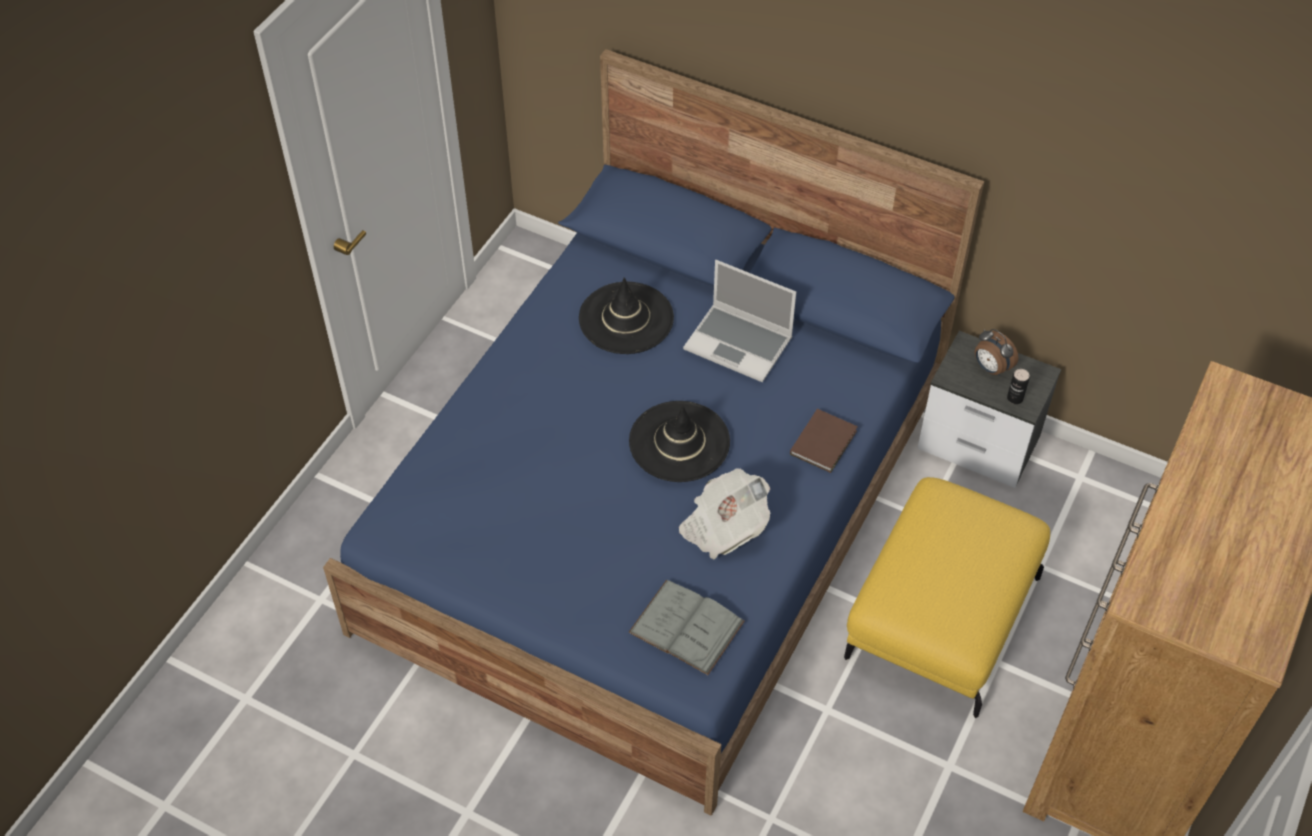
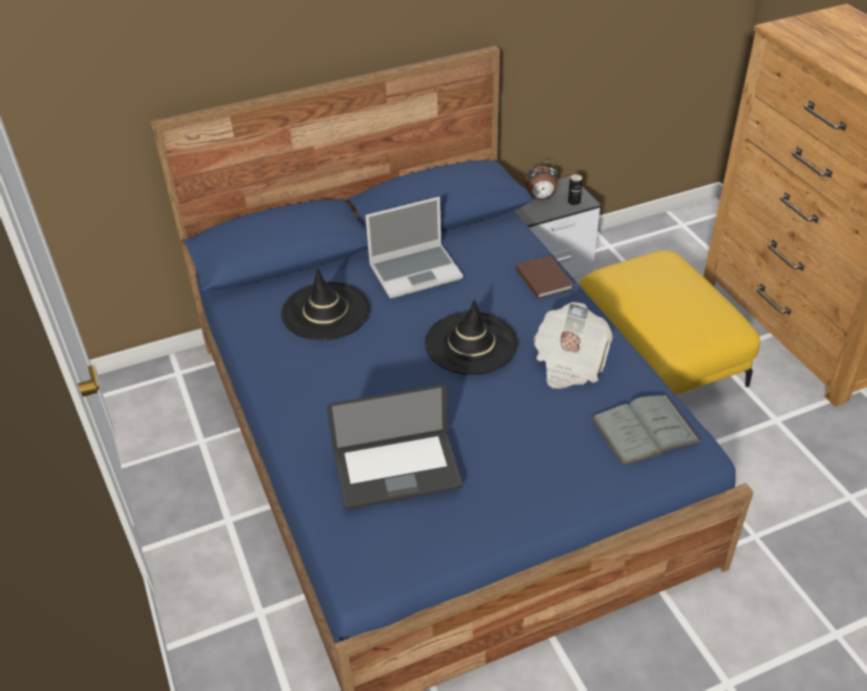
camera: 50 degrees left, 10 degrees down
(484, 485) = (397, 472): none -> laptop

